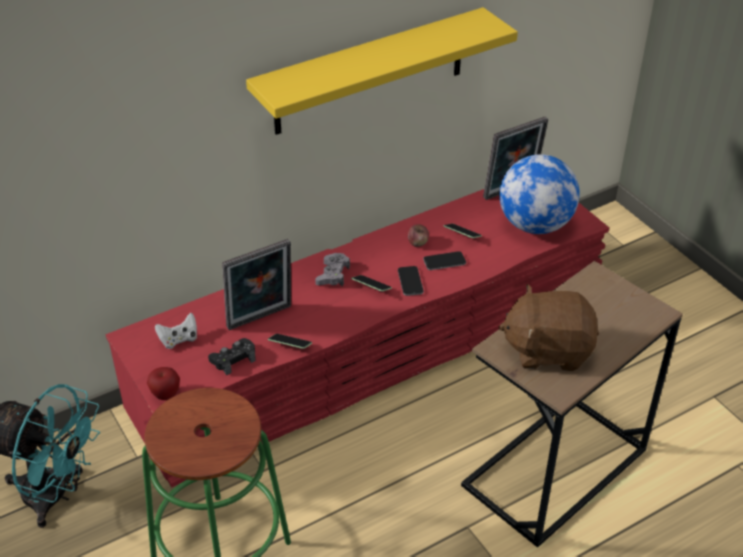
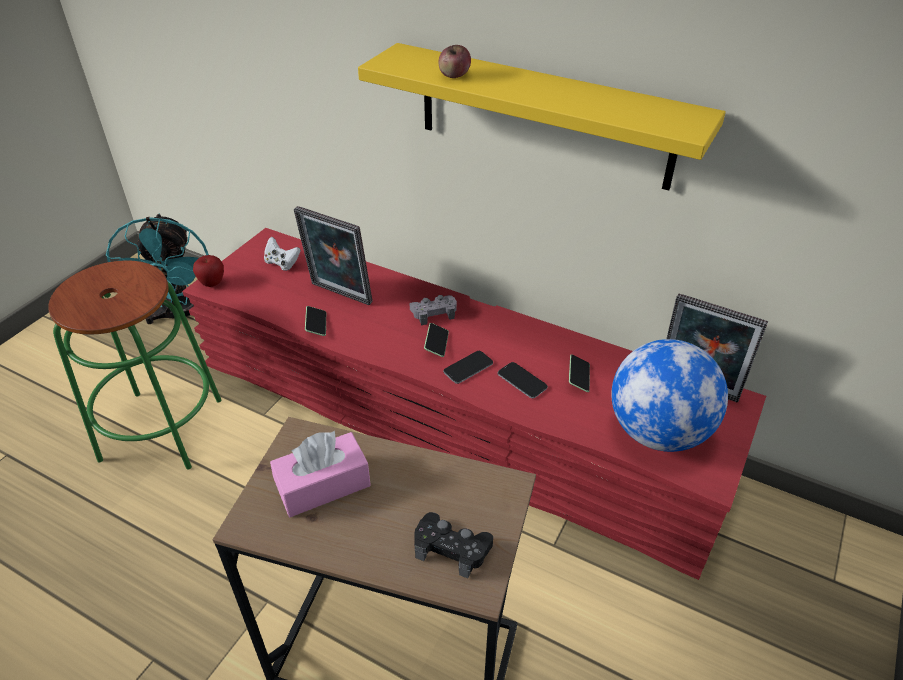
camera: 60 degrees right, 0 degrees up
(233, 359) = (276, 301): black game controller -> black game controller (452, 548)
(418, 243) = (533, 350): apple -> apple (454, 75)
(548, 349) = (323, 485): brown plush toy -> pink tissue box

